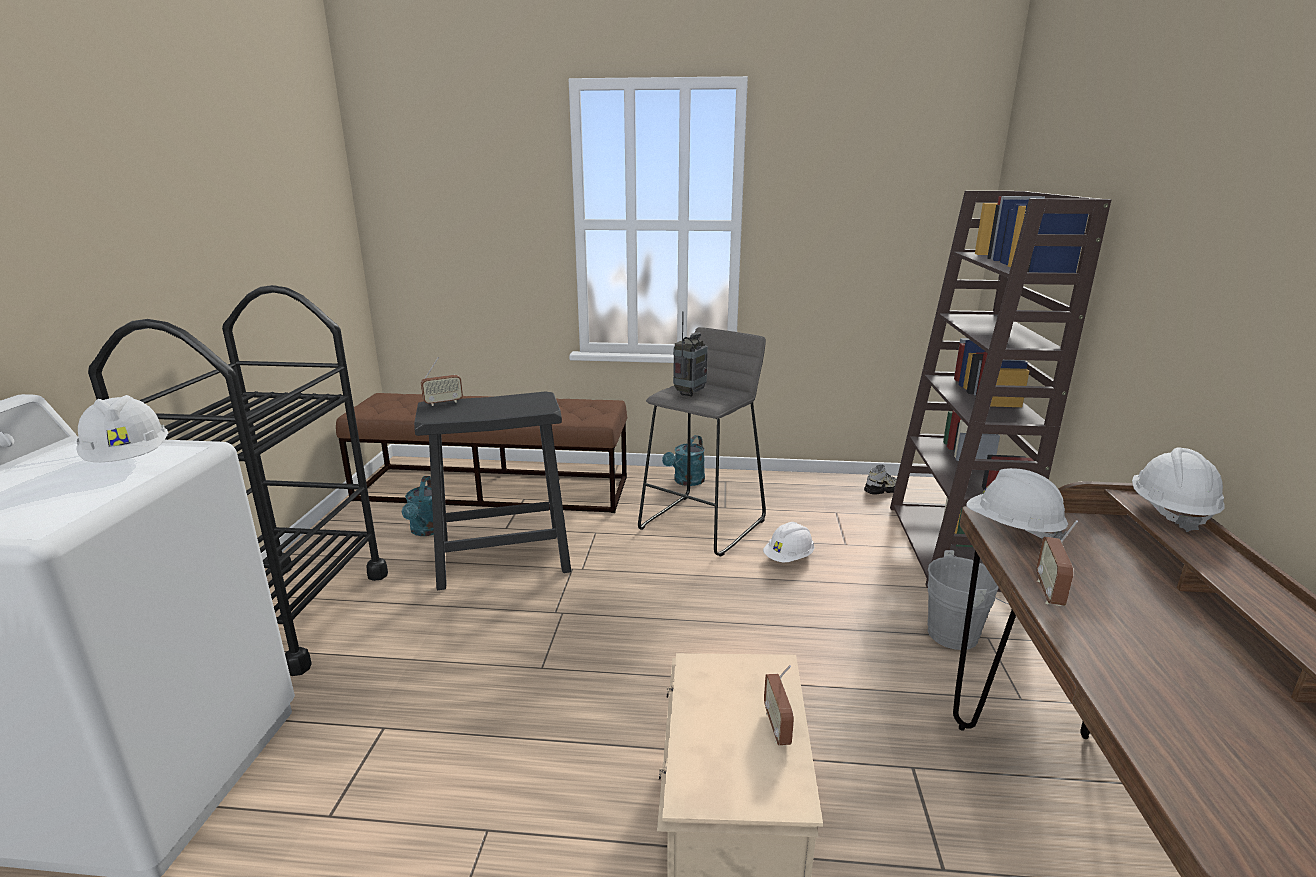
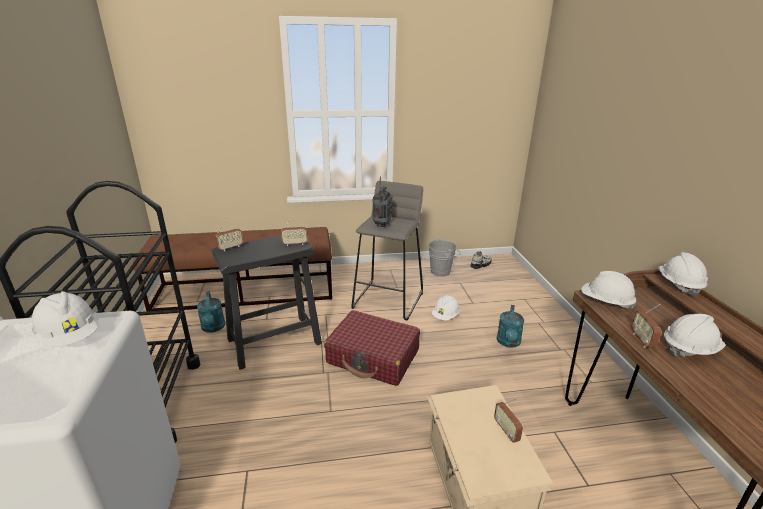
camera: 15 degrees left, 5 degrees up
(536, 405) = (295, 244): none -> radio
(642, 601) = (373, 357): none -> red suitcase
(686, 482) = (367, 272): turquoise watering can -> turquoise watering can (508, 343)
(951, 546) = (528, 297): brown bookcase -> none
(958, 634) = (549, 350): grey bucket -> grey bucket (442, 271)
(1143, 619) = (689, 349): none -> white hard hat

